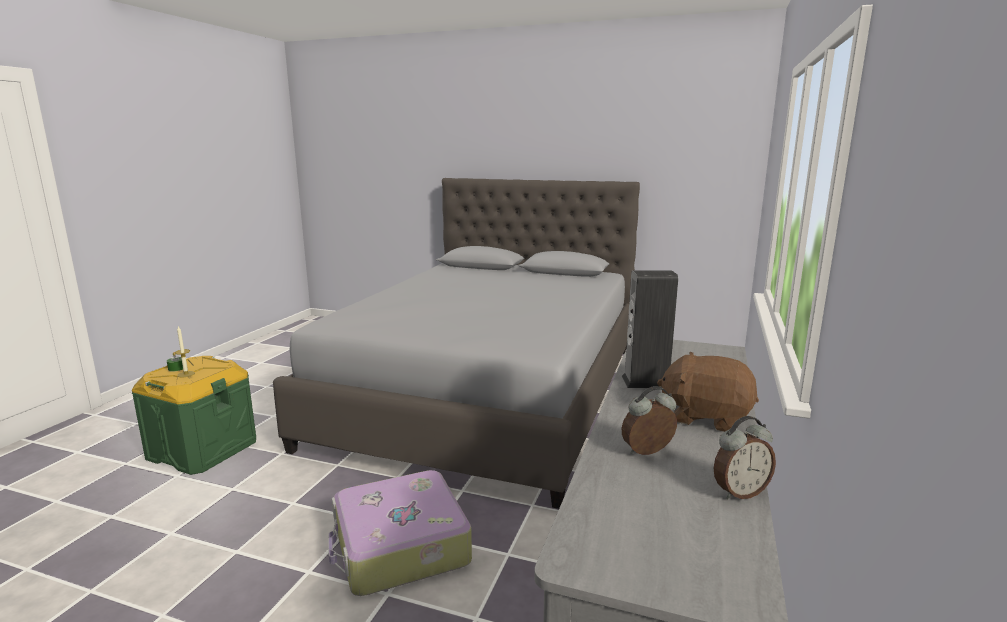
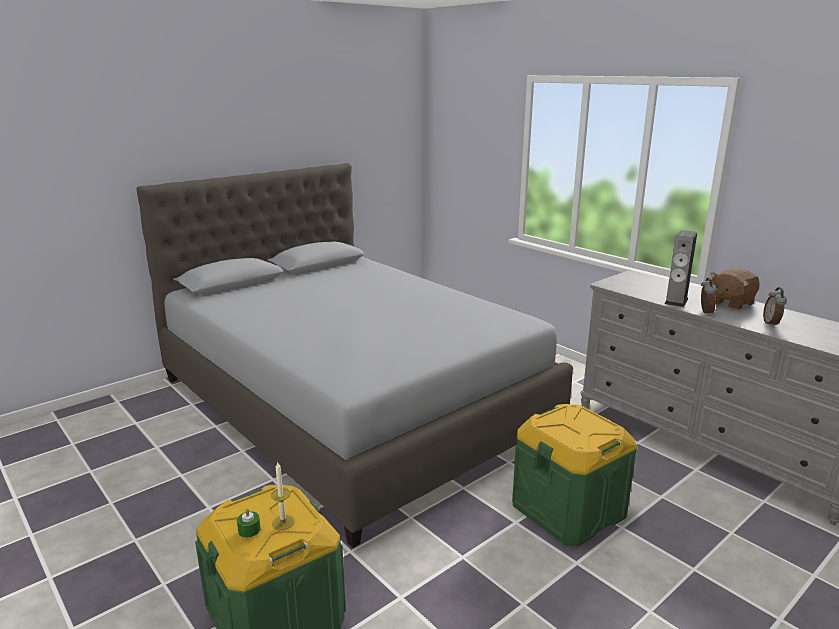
camera: 60 degrees left, 5 degrees up
(399, 547) = (568, 509): suitcase -> green storage box
(739, 492) = (812, 319): alarm clock -> alarm clock (704, 312)

